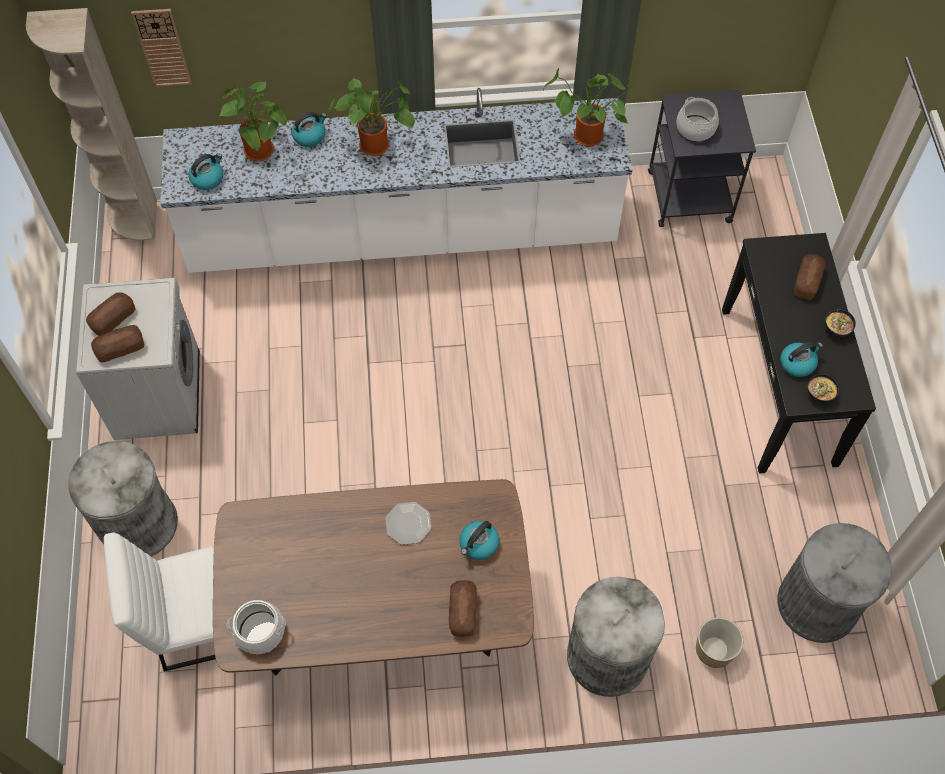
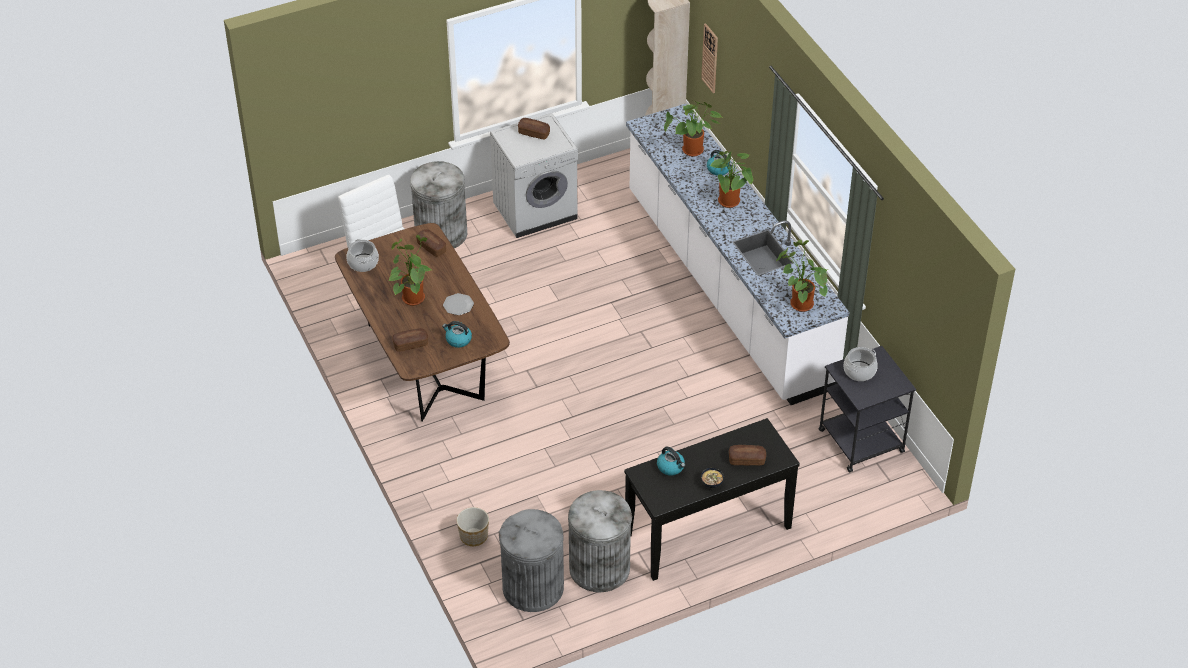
camera: 70 degrees right, 15 degrees down
(120, 348) = (514, 143): bread -> bread (431, 247)
(208, 178) = (657, 135): kettle -> none
(364, 582) = (411, 297): none -> potted plant
(607, 655) = (446, 481): grey trash can -> grey trash can (600, 568)
(818, 395) = (650, 483): bowl -> none

